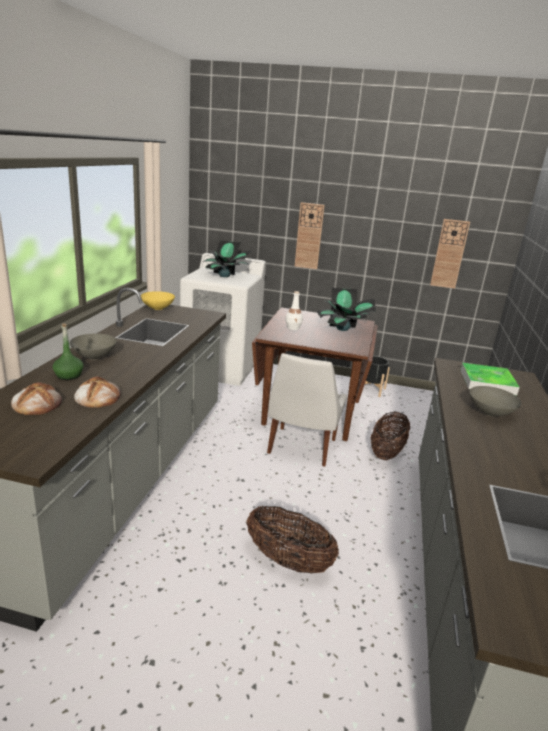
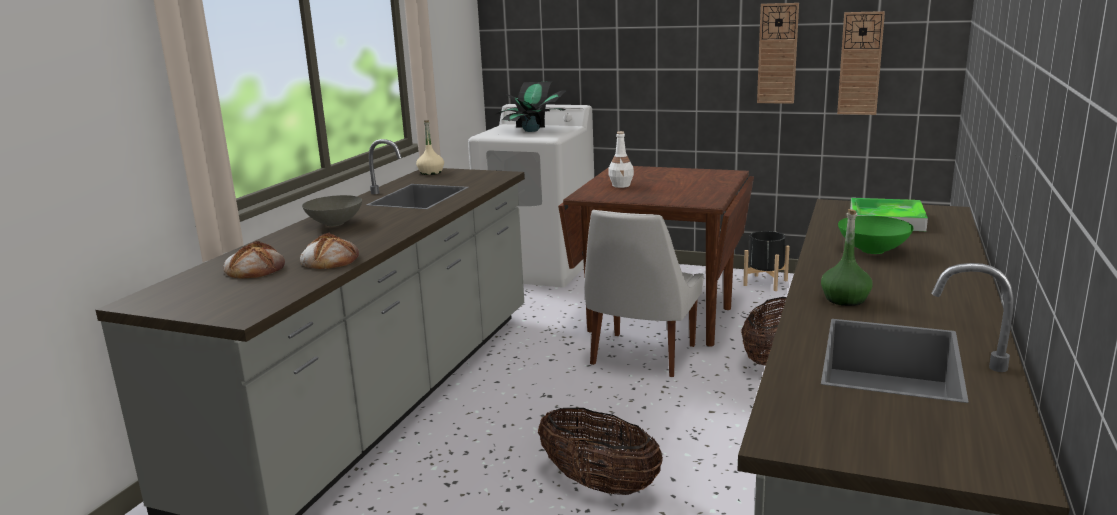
camera: 10 degrees right, 5 degrees down
(69, 375) = (299, 242): green bottle -> green bottle (845, 299)
(157, 308) = (431, 172): yellow bowl -> beige bottle
(309, 236) = (650, 62): wall clock -> wall clock (777, 54)
(343, 329) = (696, 182): potted plant -> none
(489, 413) = (872, 250): grey bowl -> green bowl

